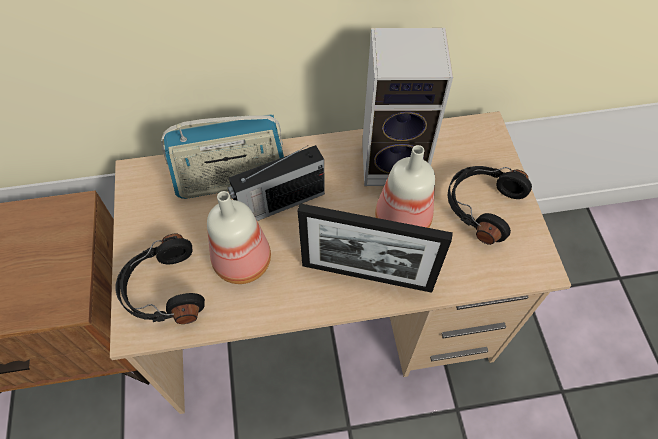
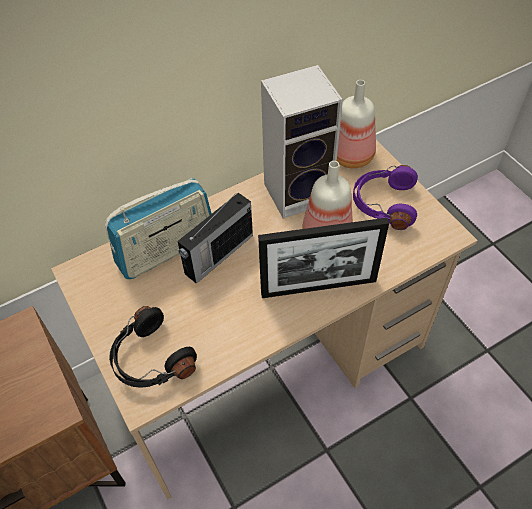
camera: 20 degrees left, 5 degrees down
(244, 260) = (210, 310): bottle -> bottle (352, 155)
(481, 206) = (383, 204): black headphones -> purple headphones

